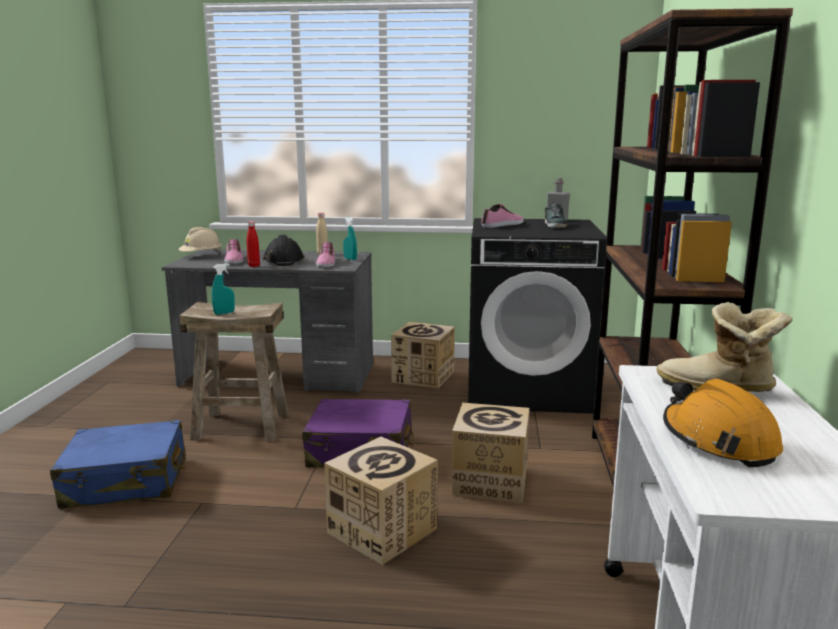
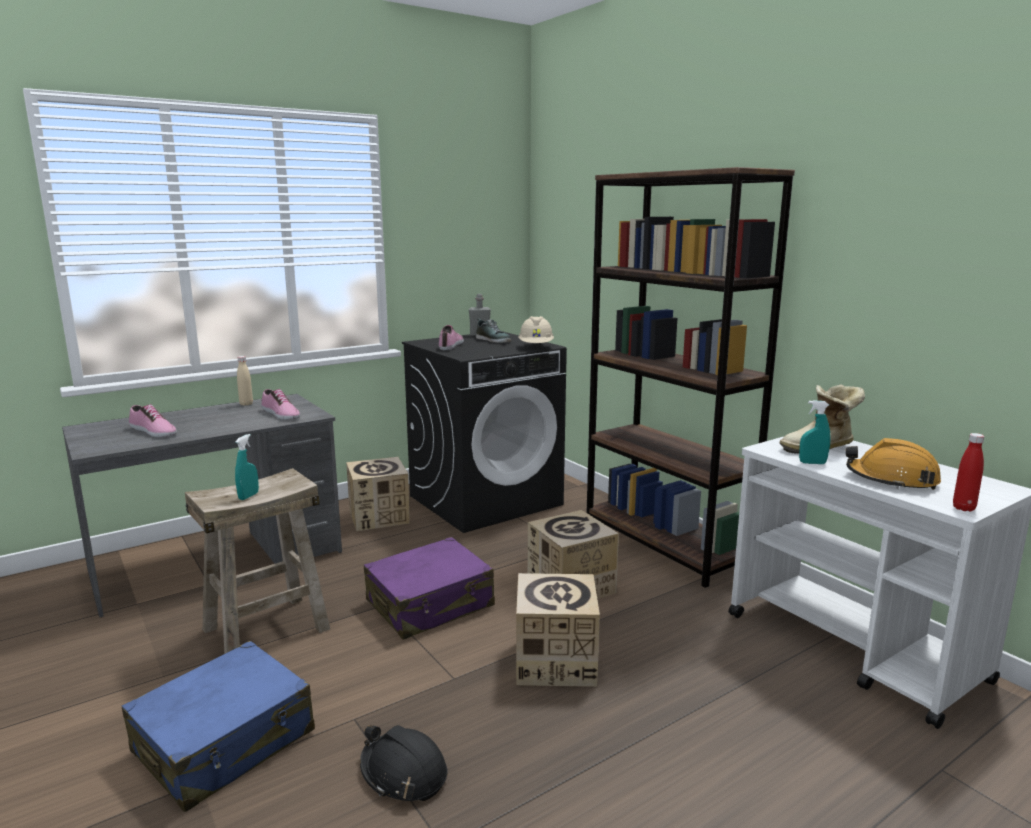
camera: 40 degrees left, 0 degrees up
(201, 256) = (91, 435): beige hard hat -> beige hard hat (536, 347)
(254, 266) = (202, 433): red bottle -> red bottle (963, 508)
(283, 261) = (223, 421): black hard hat -> black hard hat (403, 773)
(350, 259) = (295, 405): turquoise spray bottle -> turquoise spray bottle (812, 463)

